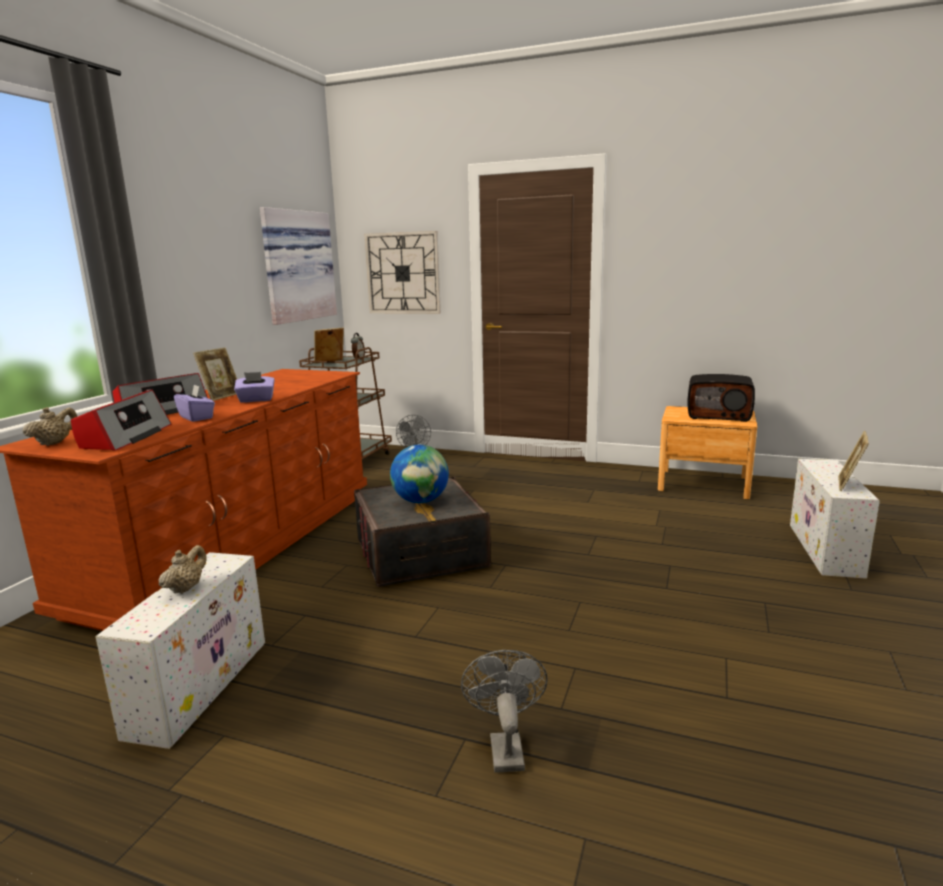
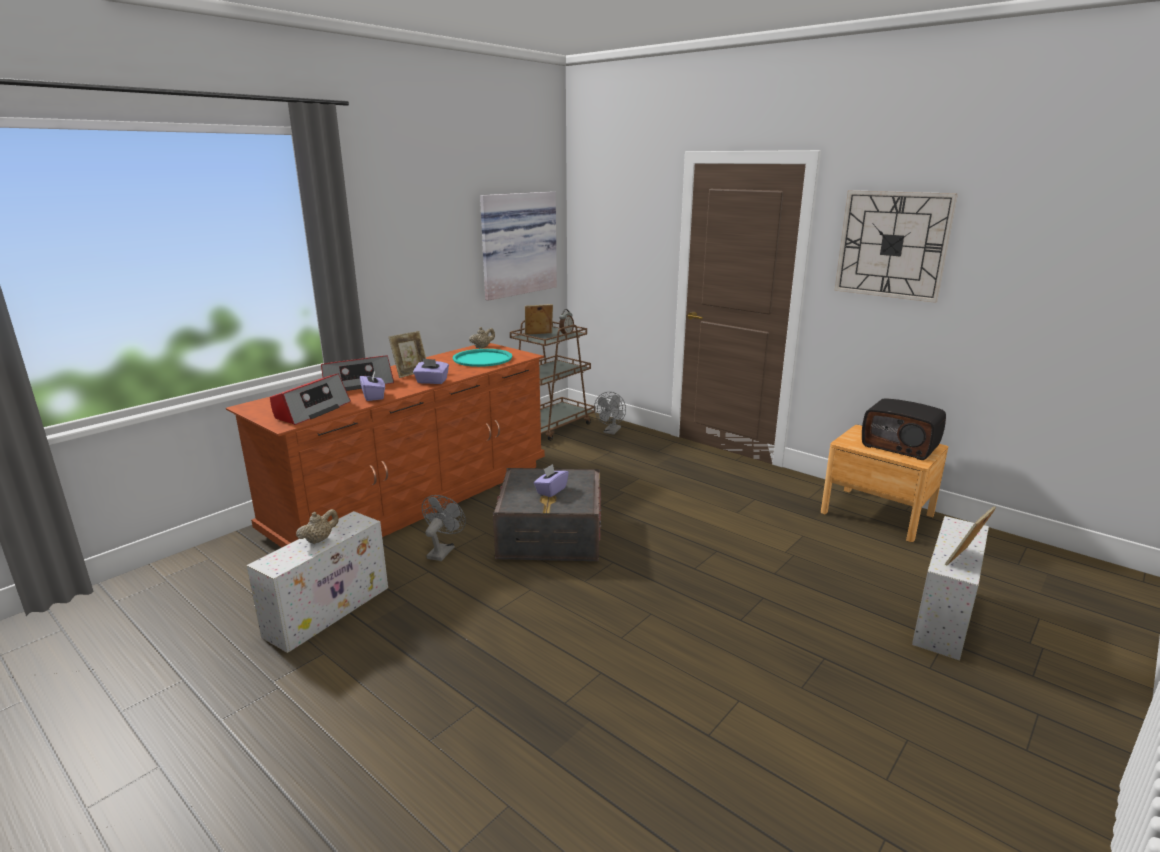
camera: 20 degrees right, 5 degrees up
(54, 443) = (265, 409): beige teapot -> beige teapot (482, 347)
(294, 379) = (482, 359): none -> turquoise tray
(403, 273) = (620, 253): wall clock -> wall clock (892, 245)
(421, 501) = (551, 490): globe -> purple tissue box
(505, 747) = (500, 720): grey fan -> grey fan (442, 550)

